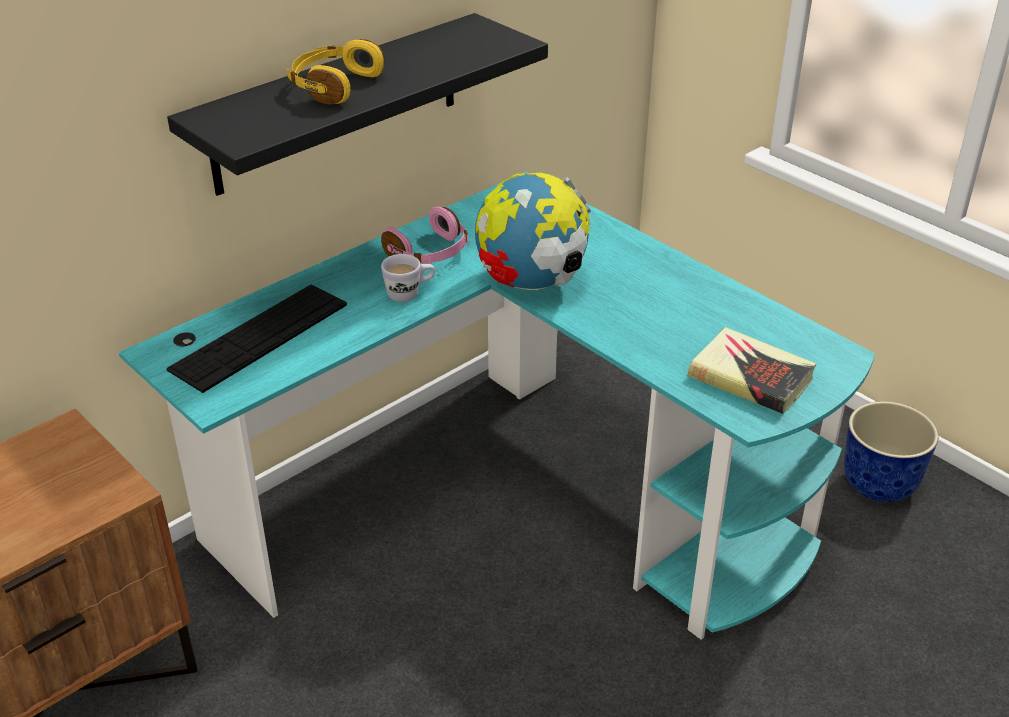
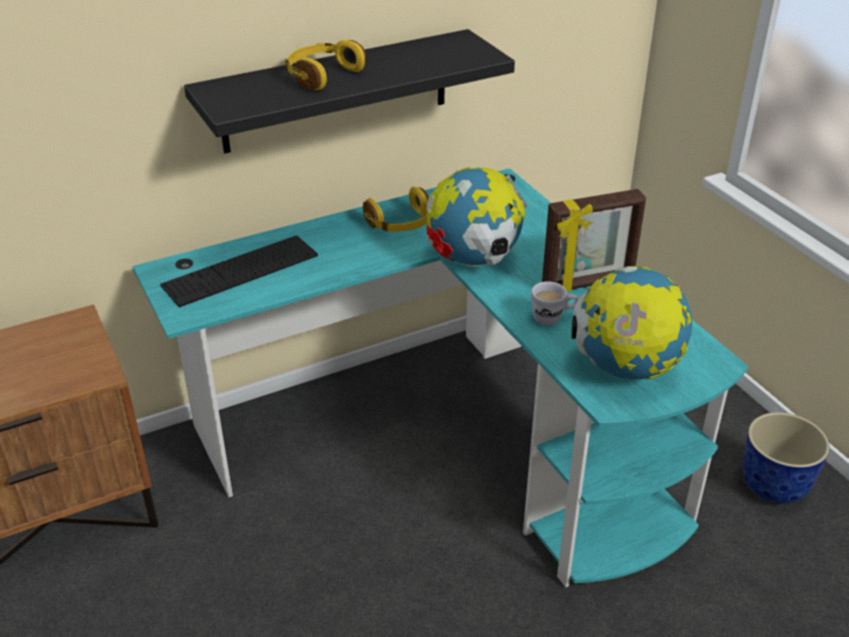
camera: 15 degrees right, 0 degrees up
(410, 294) = (371, 254): white mug -> white mug (553, 318)
(430, 253) = (401, 224): pink headphones -> yellow headphones
(670, 290) = (588, 283): none -> picture frame
(750, 377) = (625, 368): book -> globe

